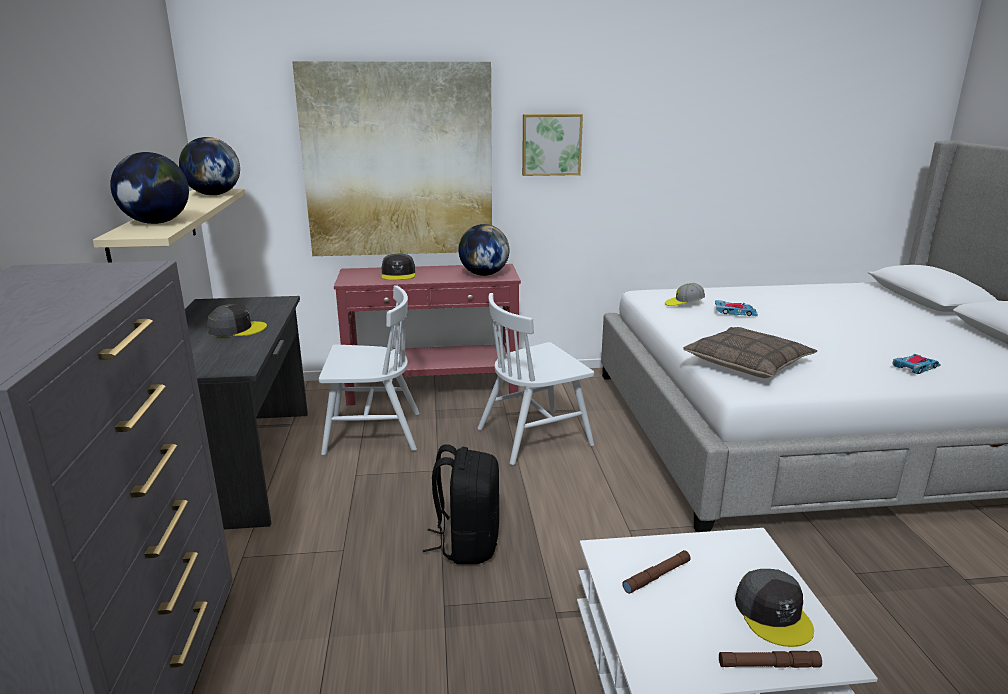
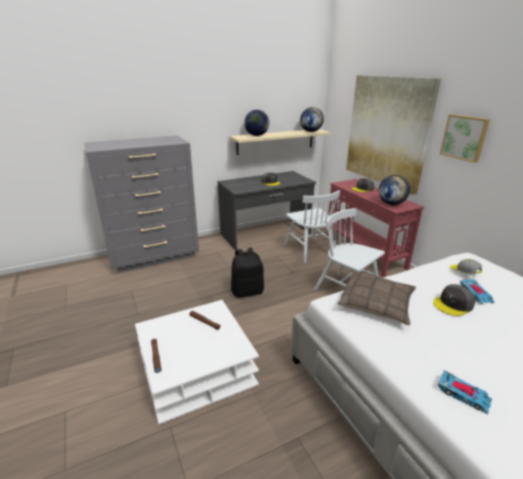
camera: 70 degrees right, 5 degrees up
(773, 614) = (188, 358): grey cap -> grey cap (453, 304)

